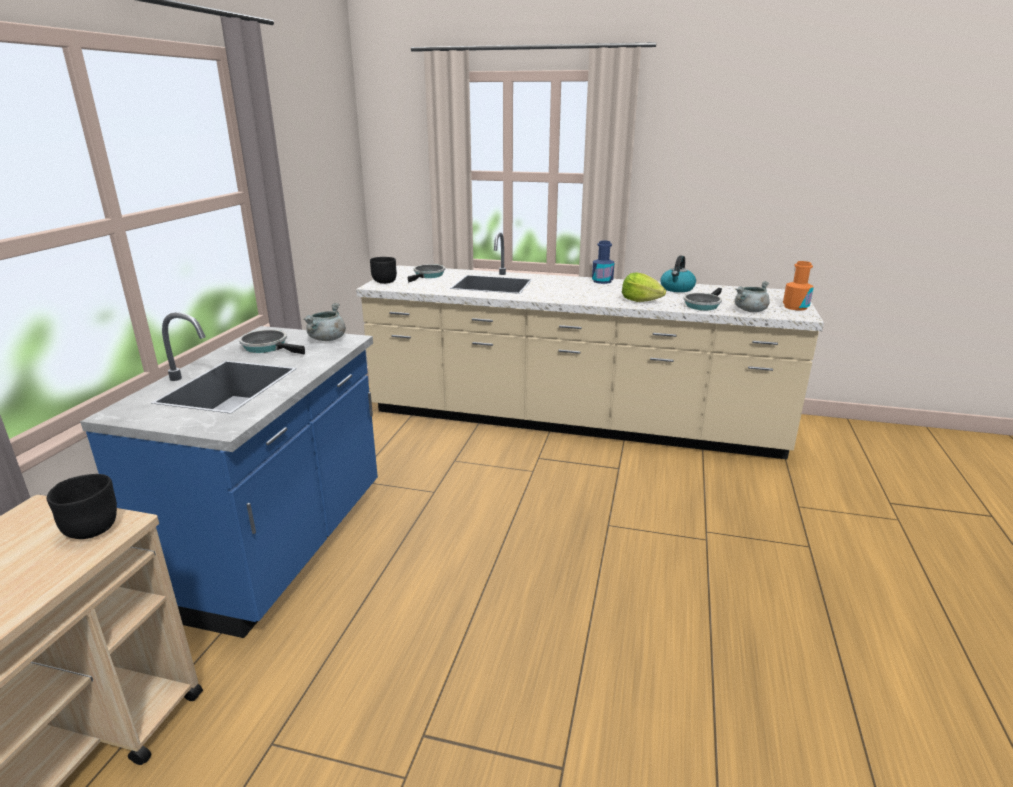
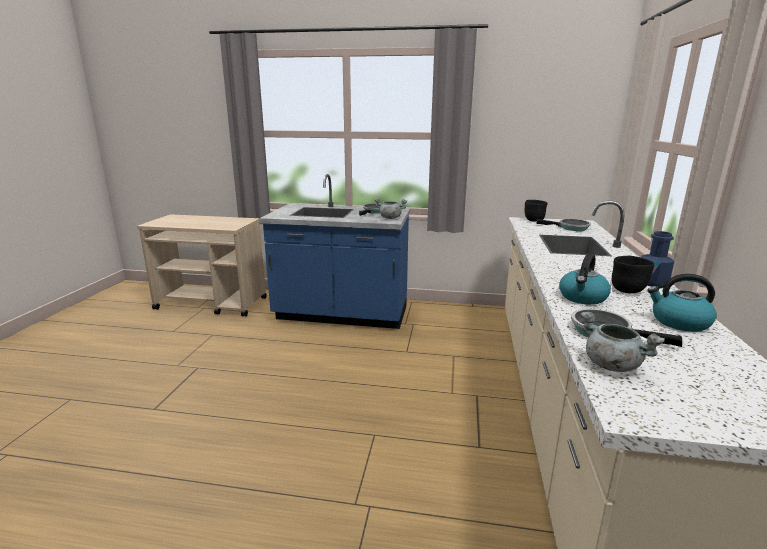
camera: 85 degrees right, 5 degrees down
(92, 529) = (230, 226): black bowl -> black bowl (628, 290)
(640, 300) = (582, 298): lettuce -> kettle
(795, 307) = (691, 417): orange bottle -> none

